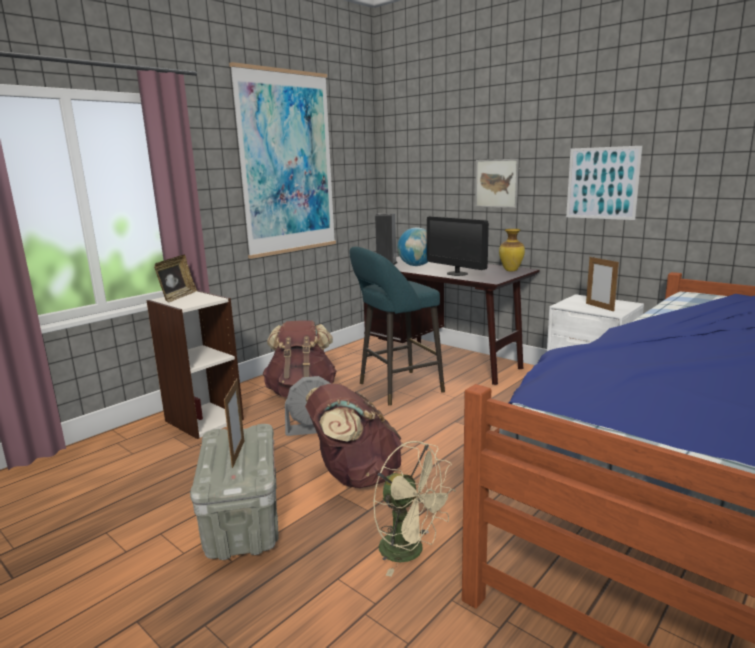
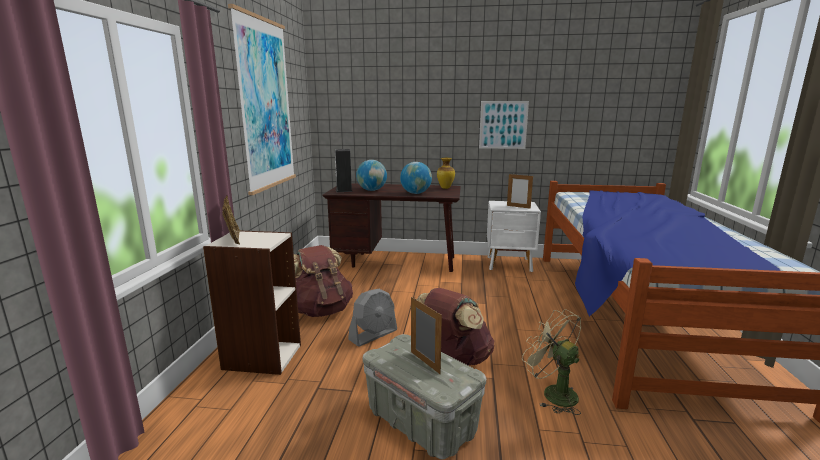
camera: 35 degrees left, 0 degrees up
(396, 388) = (391, 289): turquoise stool -> none
(410, 551) = (552, 393): beige fan -> beige fan turned 135 degrees counterclockwise
(457, 273) = (415, 193): monitor -> globe
(496, 183) = (424, 124): picture -> none

